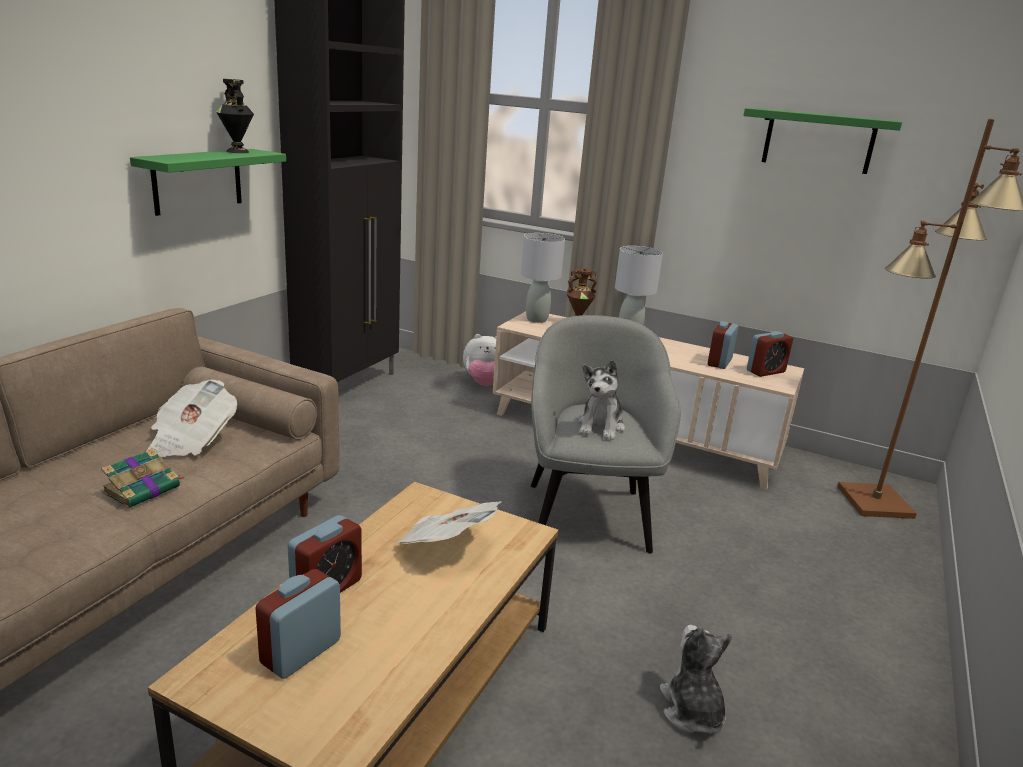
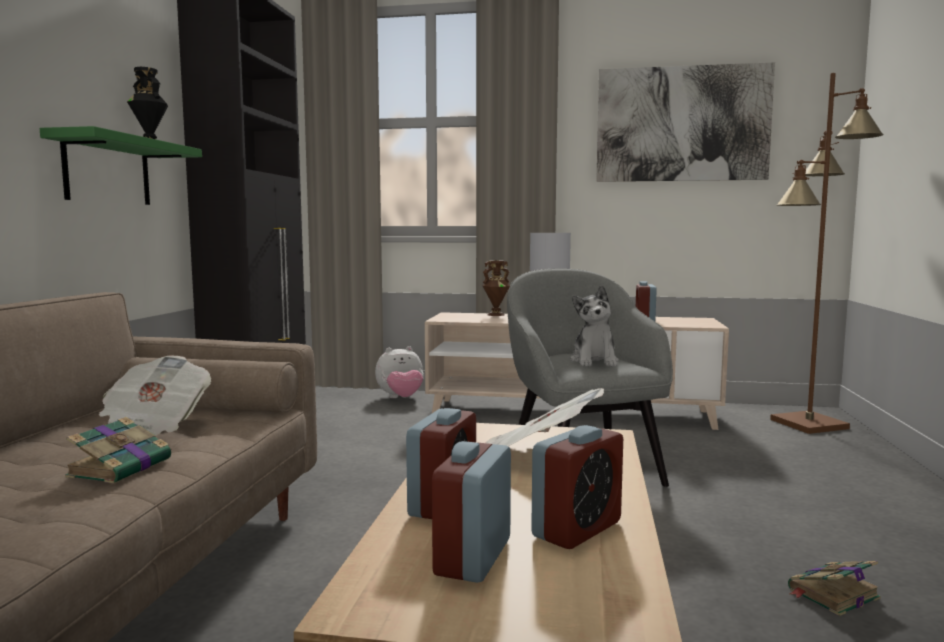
camera: 15 degrees left, 15 degrees down
(537, 319) = (456, 315): grey table lamp -> none
(692, 711) = (832, 594): plush toy -> book
(765, 371) = (688, 321): alarm clock -> alarm clock (577, 529)
(818, 141) = (682, 124): green shelf -> picture

